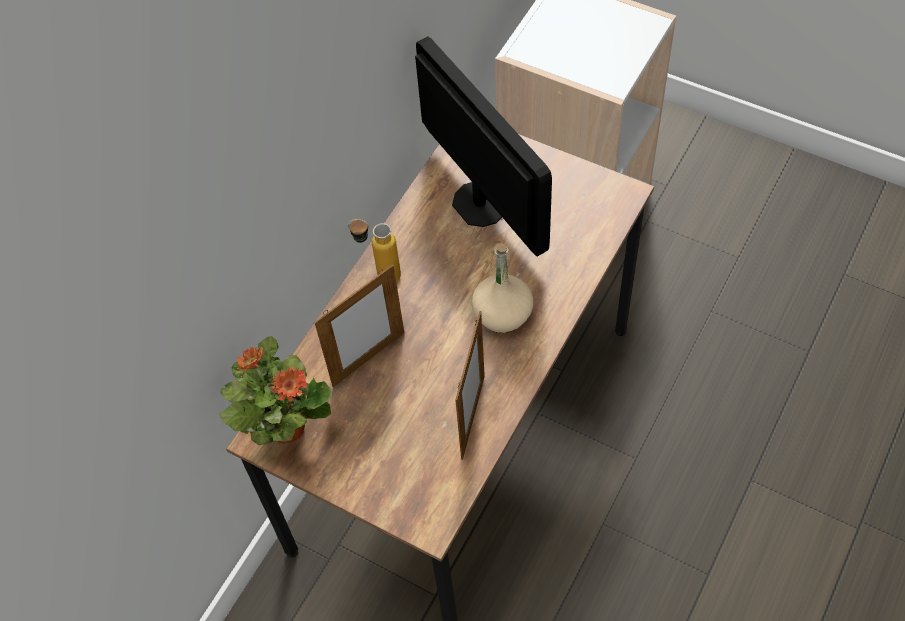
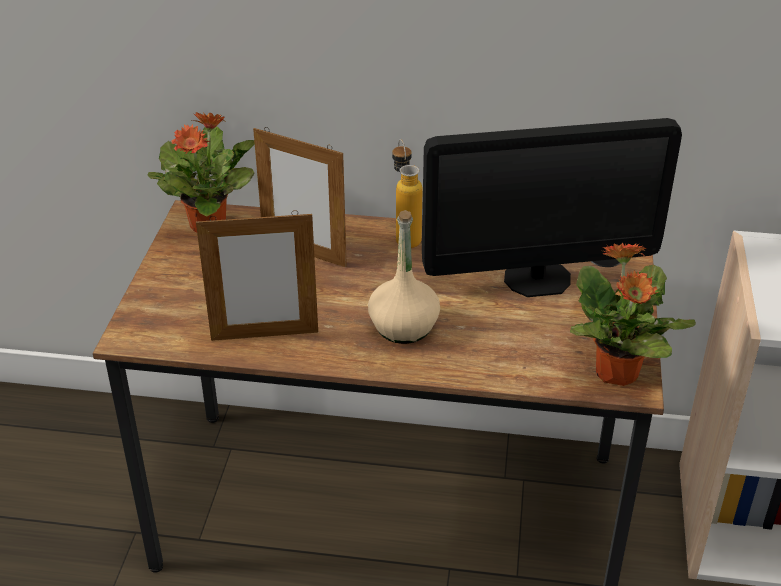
camera: 65 degrees right, 20 degrees down
(479, 204) = (537, 278): monitor -> monitor turned 45 degrees clockwise
(609, 198) = (616, 374): none -> potted plant

